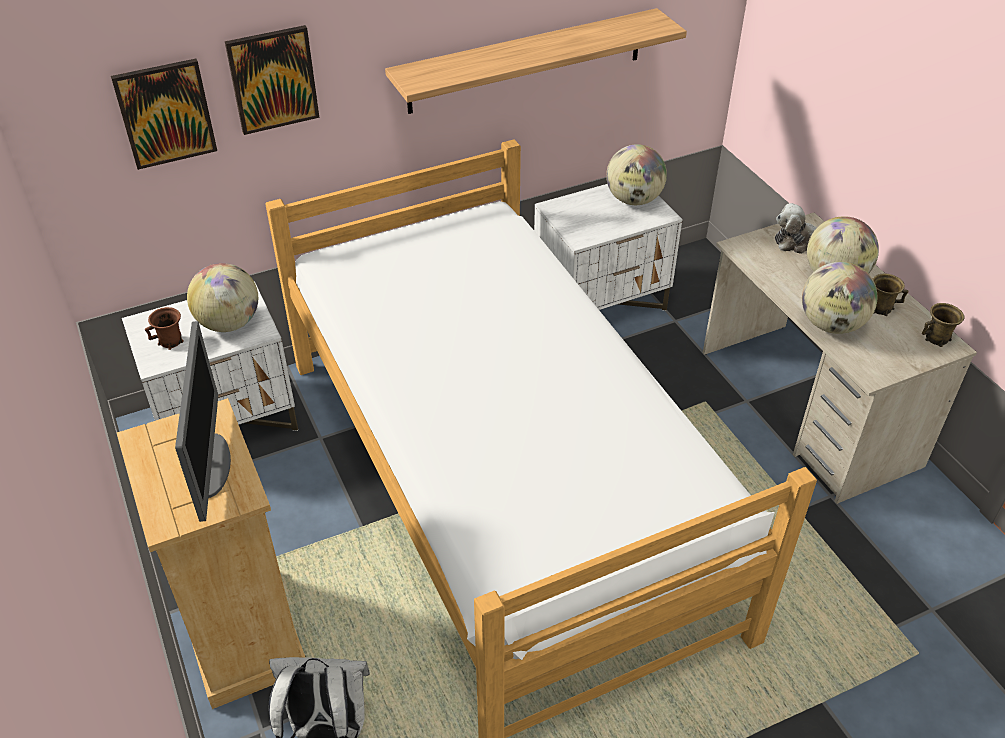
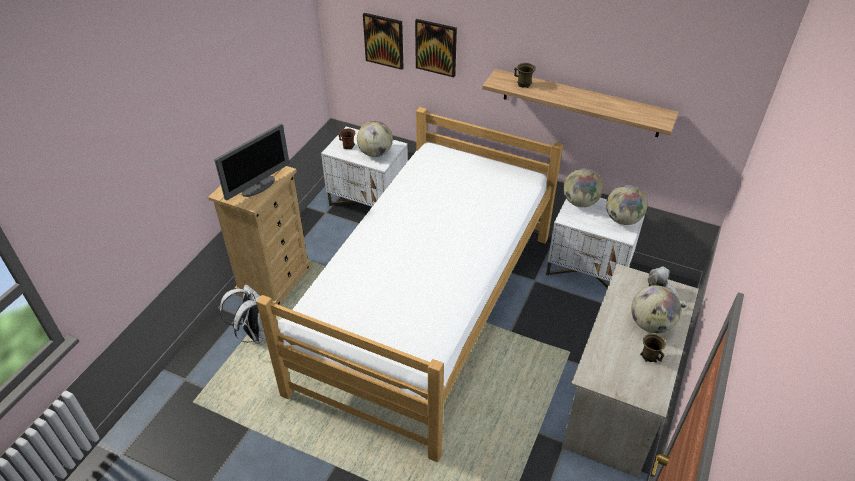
camera: 50 degrees right, 0 degrees up
(831, 324) = (607, 341): globe -> globe (580, 202)
(937, 338) = (654, 393): brown mug -> brown mug (524, 84)

